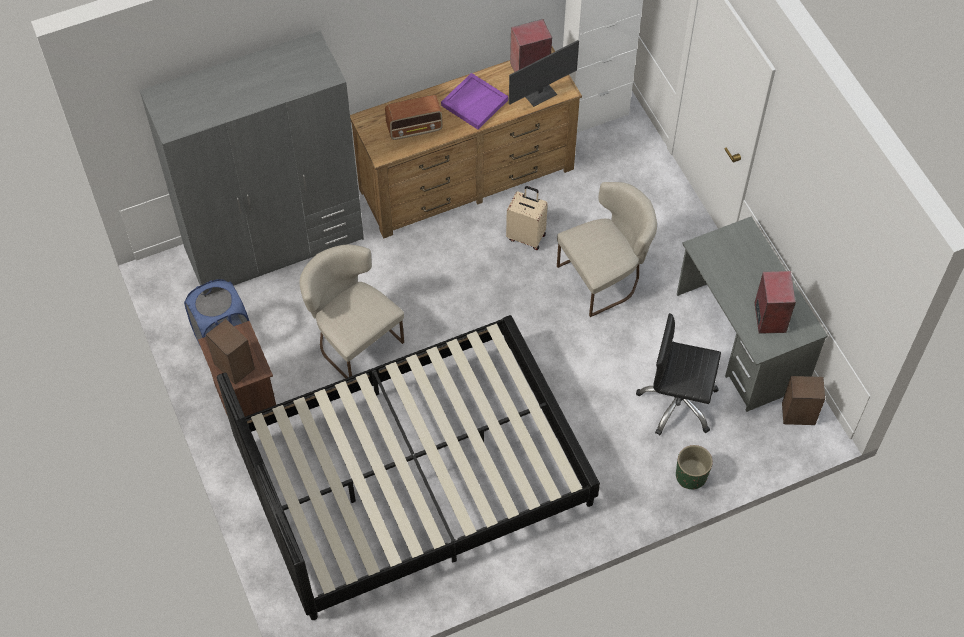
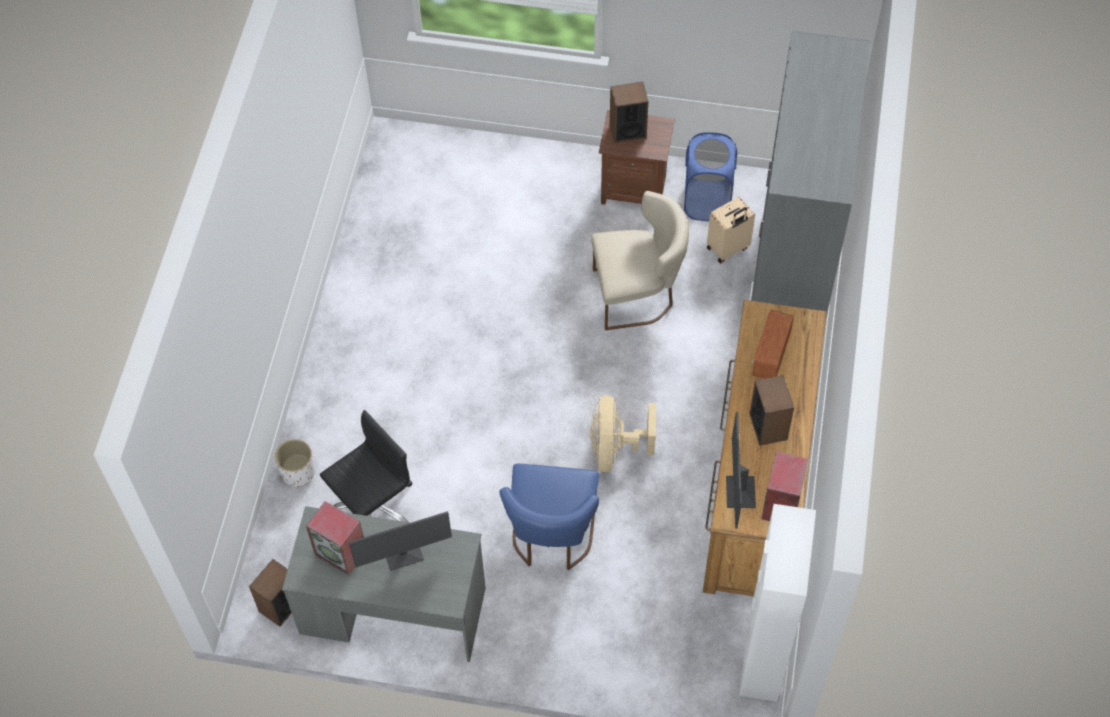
camera: 125 degrees right, 0 degrees up
(414, 475) = (469, 268): black bed -> none
(474, 102) = (768, 426): purple tray -> speaker
(504, 278) = (615, 449): none -> beige fan
(526, 236) = (649, 497): beige suitcase -> beige suitcase (728, 249)
(605, 277) = (552, 537): beige chair -> blue chair
(691, 476) = (298, 472): green planter -> white planter
(737, 278) = (403, 554): none -> monitor

